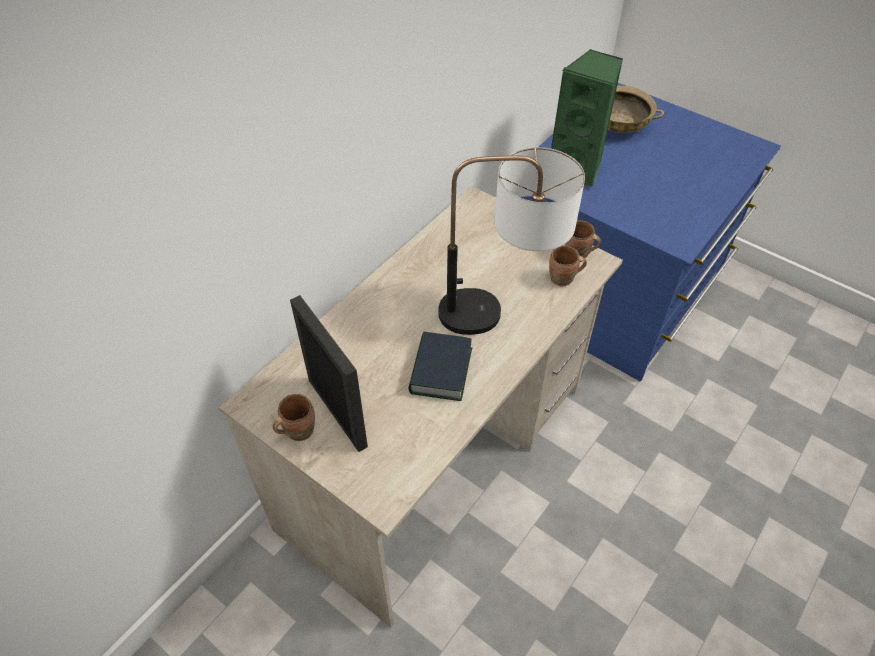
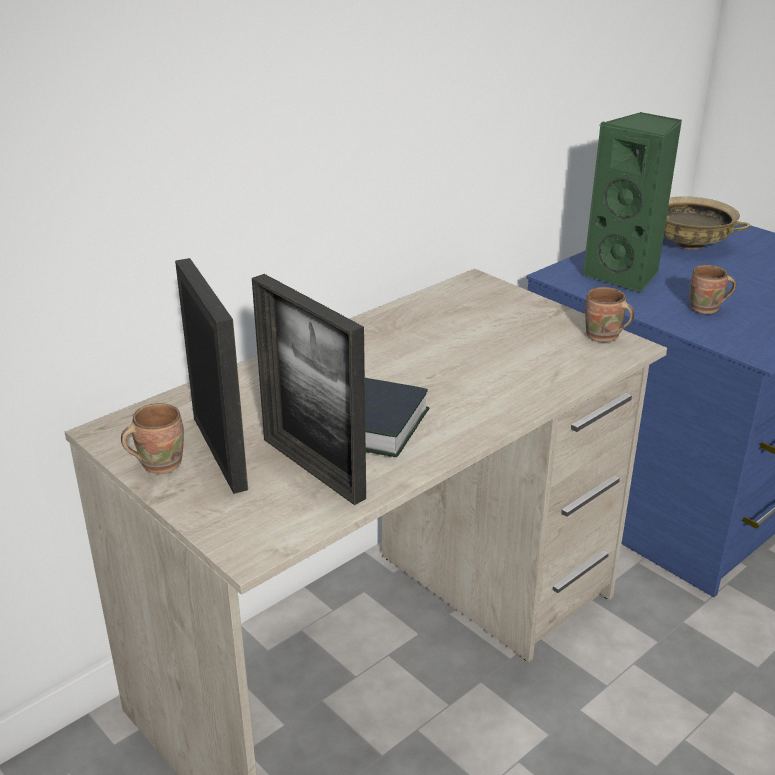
camera: 10 degrees right, 20 degrees down
(406, 419) = (312, 468): none -> picture frame
(500, 312) = (479, 380): table lamp -> none
(563, 279) = (577, 358): brown mug -> brown mug (706, 309)

